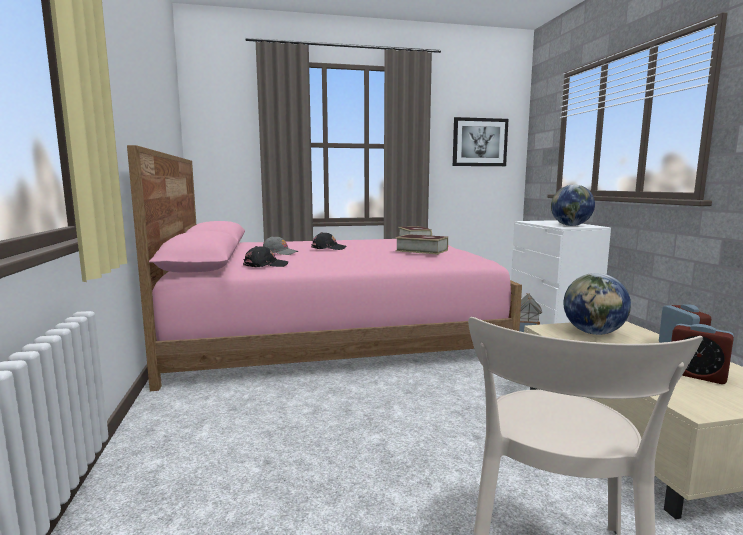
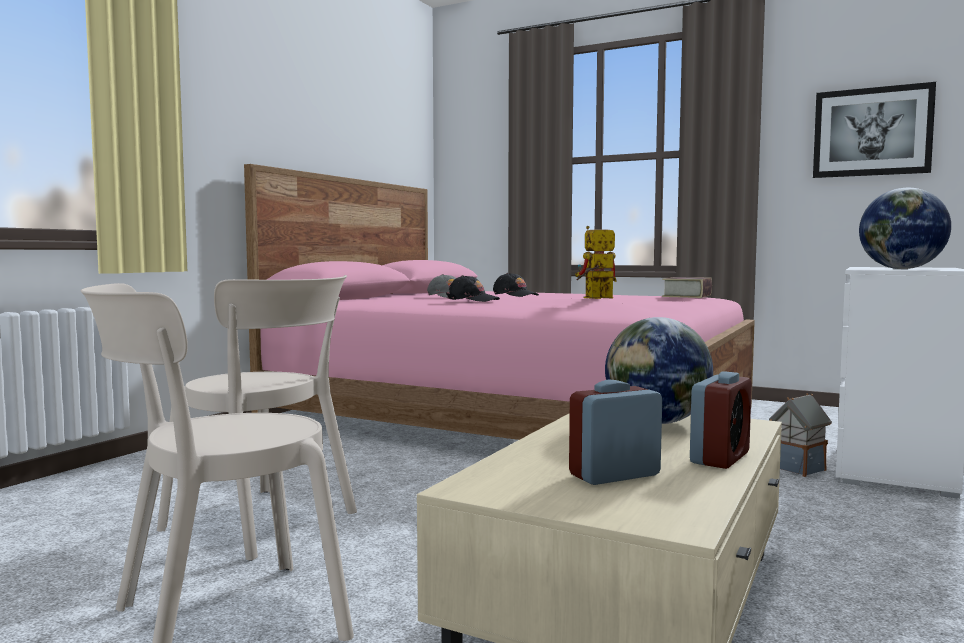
camera: 40 degrees right, 5 degrees down
(265, 265) = (382, 301): black cap -> black cap (472, 300)
(382, 477) = (266, 523): none -> beige chair
(421, 250) = (594, 298): book -> toy robot
(697, 375) = (614, 475): alarm clock -> alarm clock turned 75 degrees clockwise

